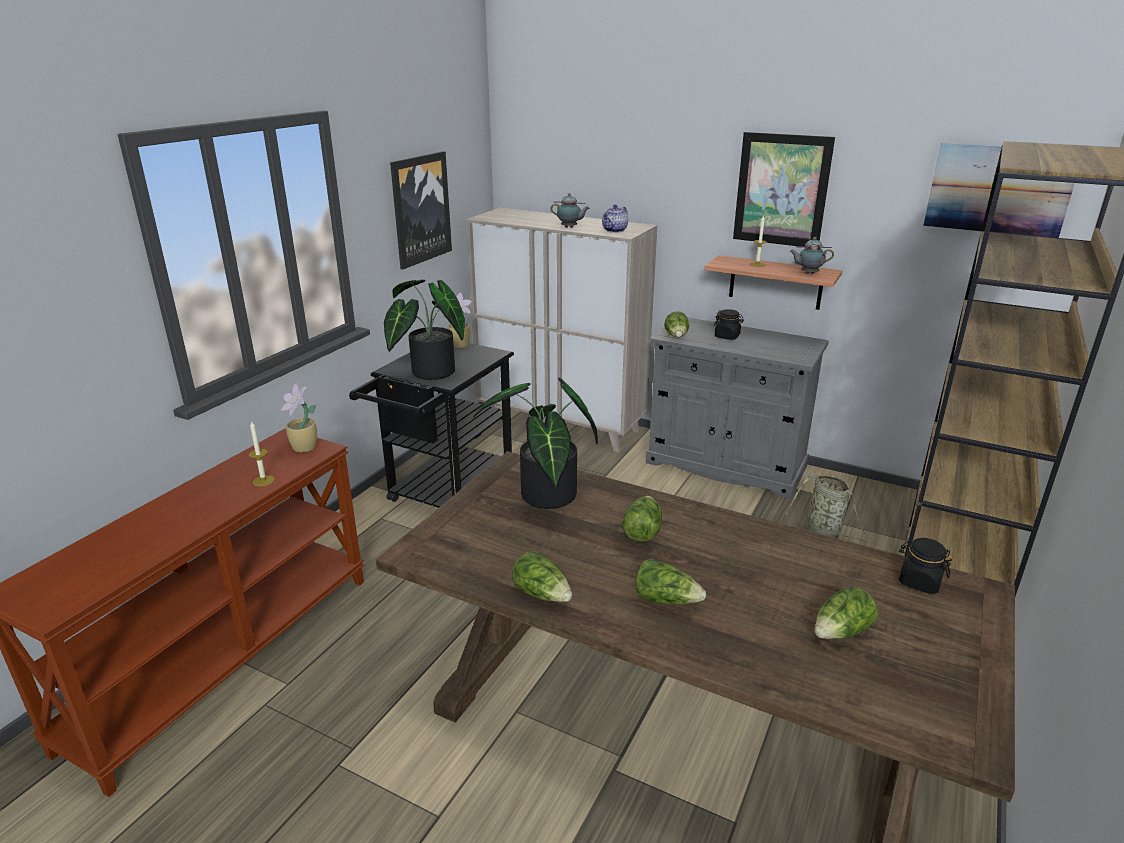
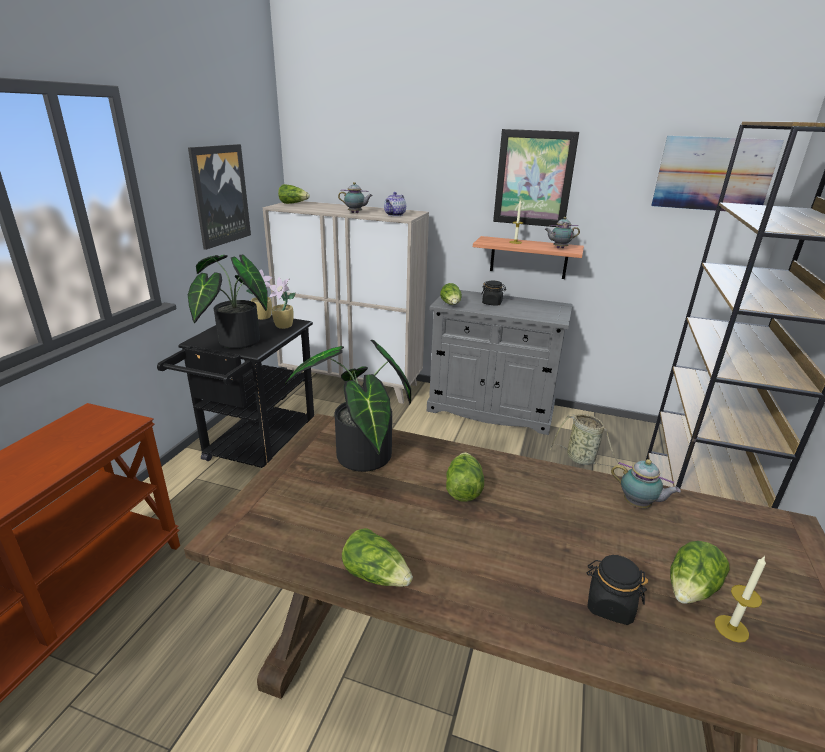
camera: 10 degrees left, 0 degrees up
(263, 481) = (57, 462): candle -> candle (731, 628)
(305, 448) = (107, 423): potted plant -> potted plant (284, 326)
(666, 600) = (507, 568): lettuce -> lettuce (293, 203)
(820, 559) = (638, 505): none -> teapot
(919, 582) = (735, 521): black jar -> black jar (609, 605)

